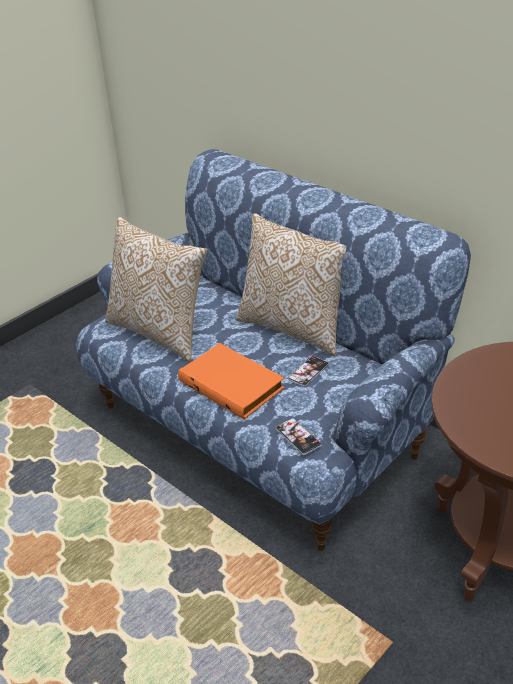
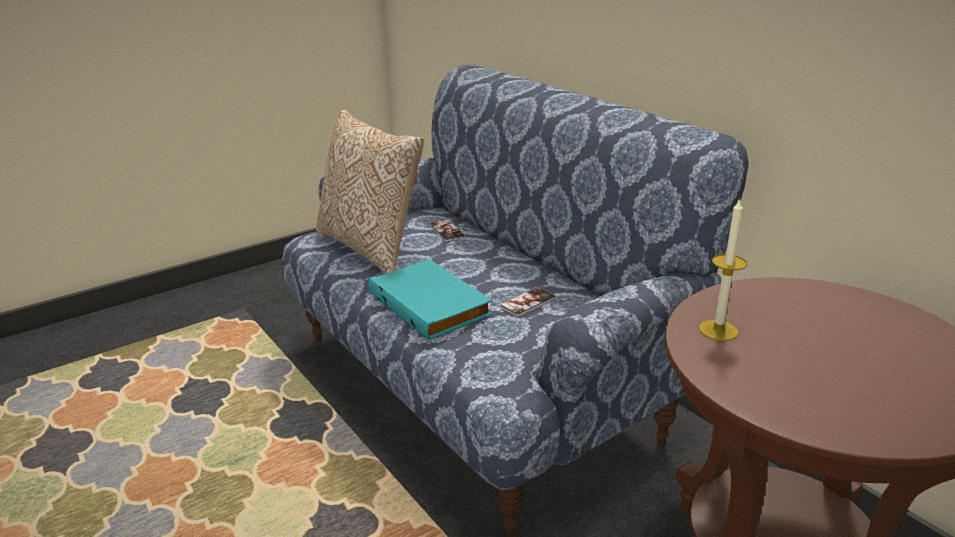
camera: 10 degrees right, 10 degrees down
(233, 384) = (432, 304): orange book -> turquoise book
(294, 327) = (528, 260): pillow -> none
(298, 437) = (489, 367): phone -> phone (447, 231)
(467, 399) = (718, 330): none -> candle

